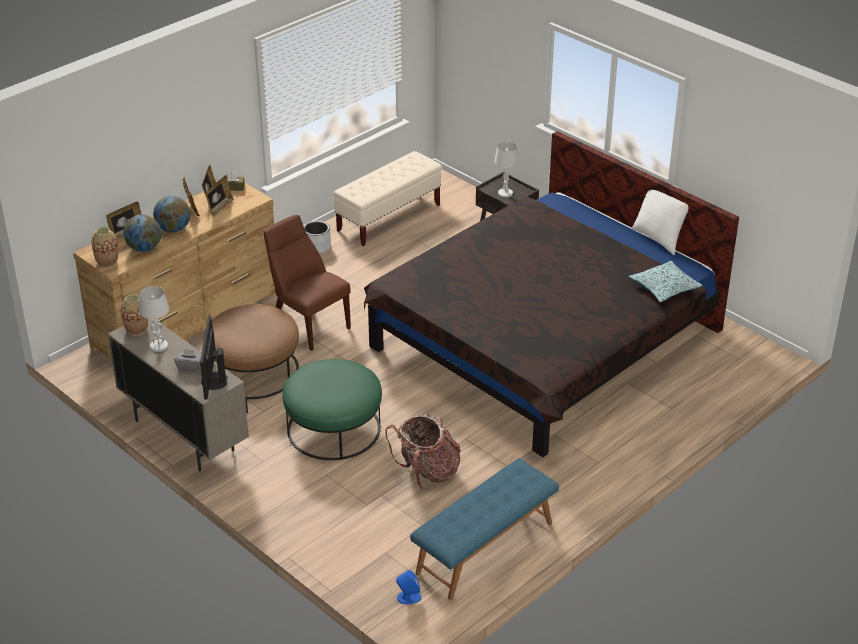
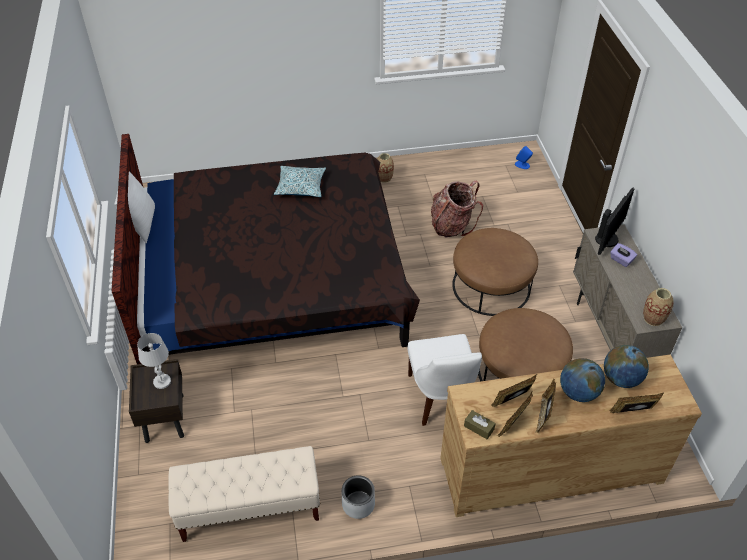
camera: 145 degrees left, 10 degrees up
(107, 262) = (667, 378): vase -> vase (384, 178)
(159, 346) = (639, 291): white table lamp -> none
(189, 366) = (621, 260): grey tissue box -> purple tissue box
(308, 324) = (441, 399): brown chair -> white chair
(334, 428) = (491, 286): green ottoman -> brown ottoman
(485, 548) = (457, 169): blue bench -> none
(664, 288) = (203, 180): pillow -> pillow (301, 186)

